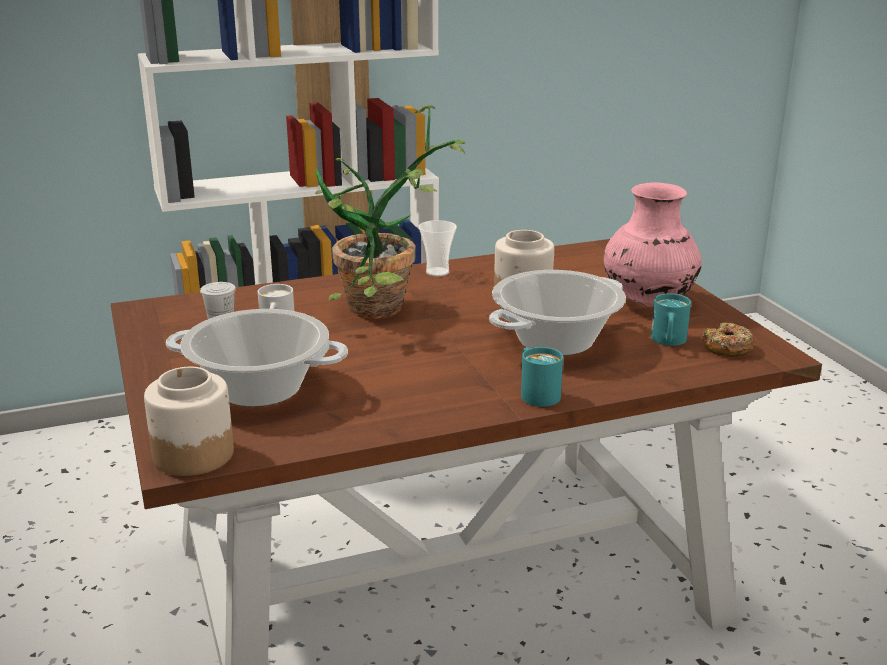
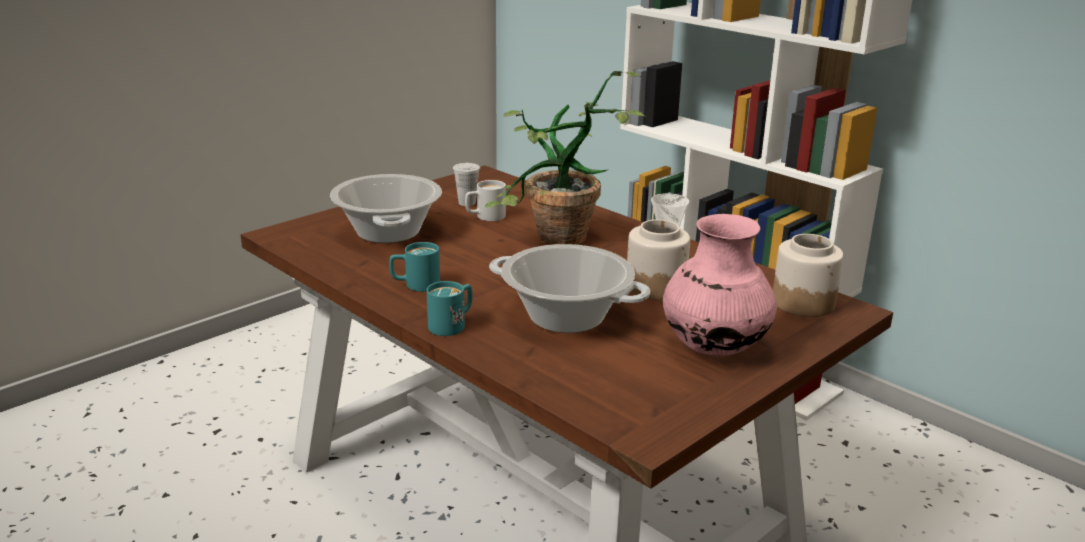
camera: 65 degrees right, 0 degrees up
(193, 454) = (287, 235): jar -> jar (803, 303)
(668, 342) = (619, 370): turquoise mug -> turquoise mug (415, 285)
(727, 348) = (635, 405): donut -> none

